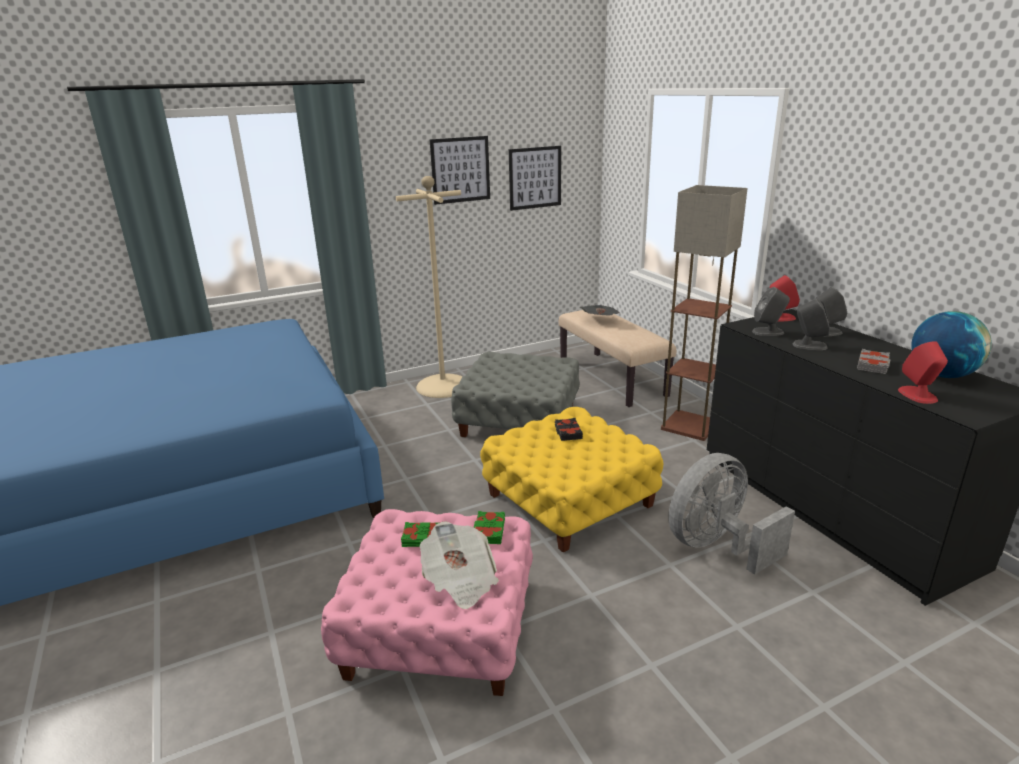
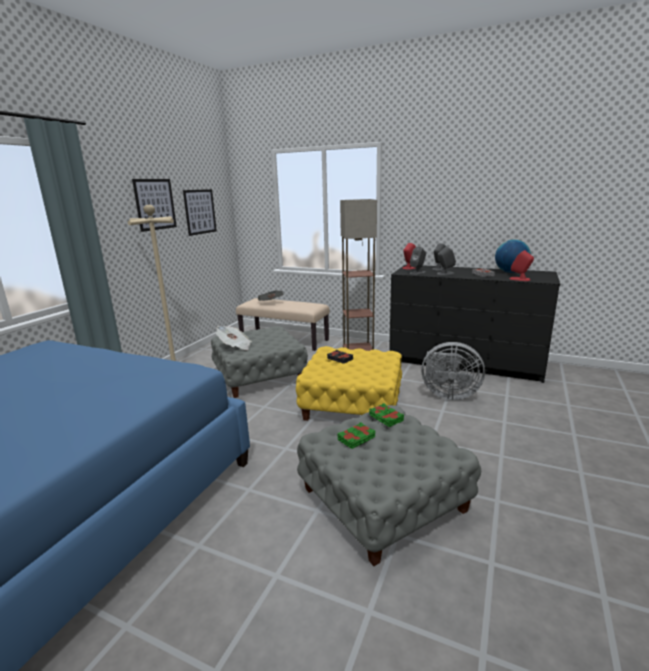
camera: 40 degrees left, 5 degrees down
(440, 626) = (383, 500): pink ottoman -> grey ottoman
(460, 581) = (416, 447): newspaper -> newspaper (235, 346)
(717, 546) = (448, 394): grey fan -> grey fan turned 90 degrees counterclockwise

